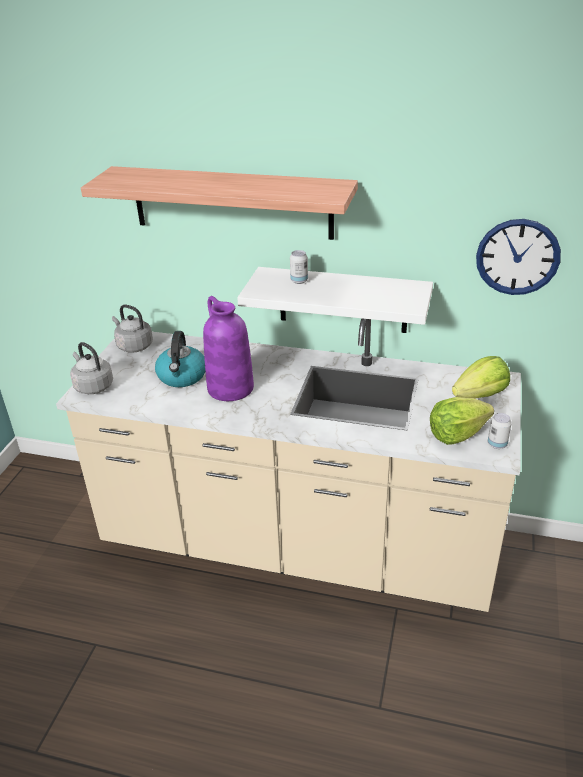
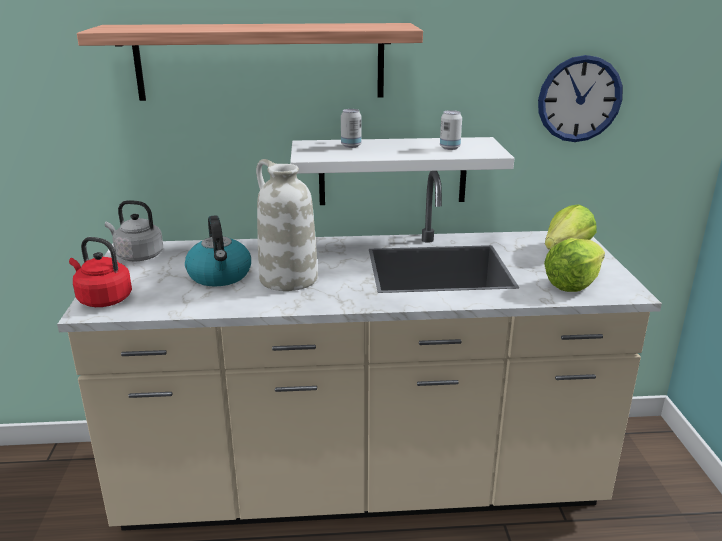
camera: 20 degrees left, 10 degrees down
(92, 386) = (102, 299): grey kettle -> red kettle
(229, 388) = (287, 279): purple vase -> white vase
(497, 444) = (620, 286): can -> can (449, 148)

